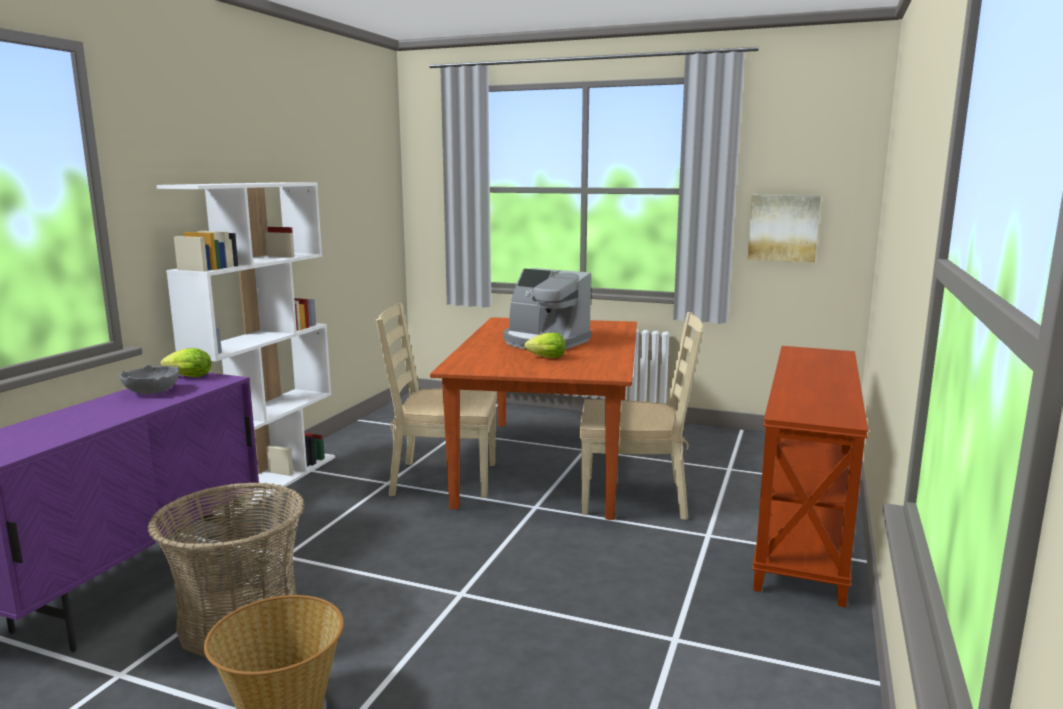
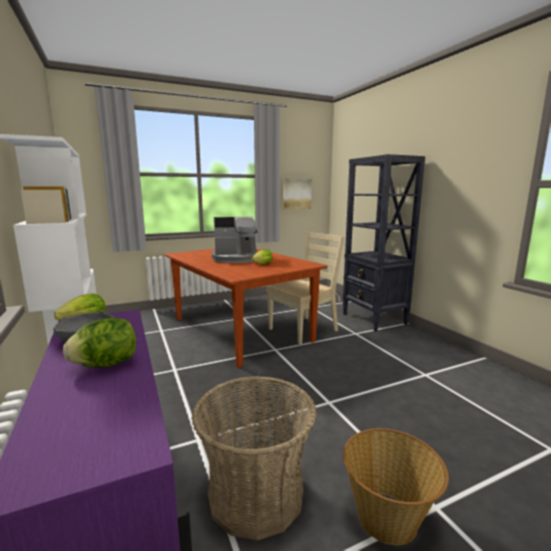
camera: 45 degrees left, 0 degrees up
(112, 411) = (106, 364): none -> lettuce
(443, 479) = (203, 355): beige chair -> none
(804, 528) = (374, 319): brown console table -> black bookcase

